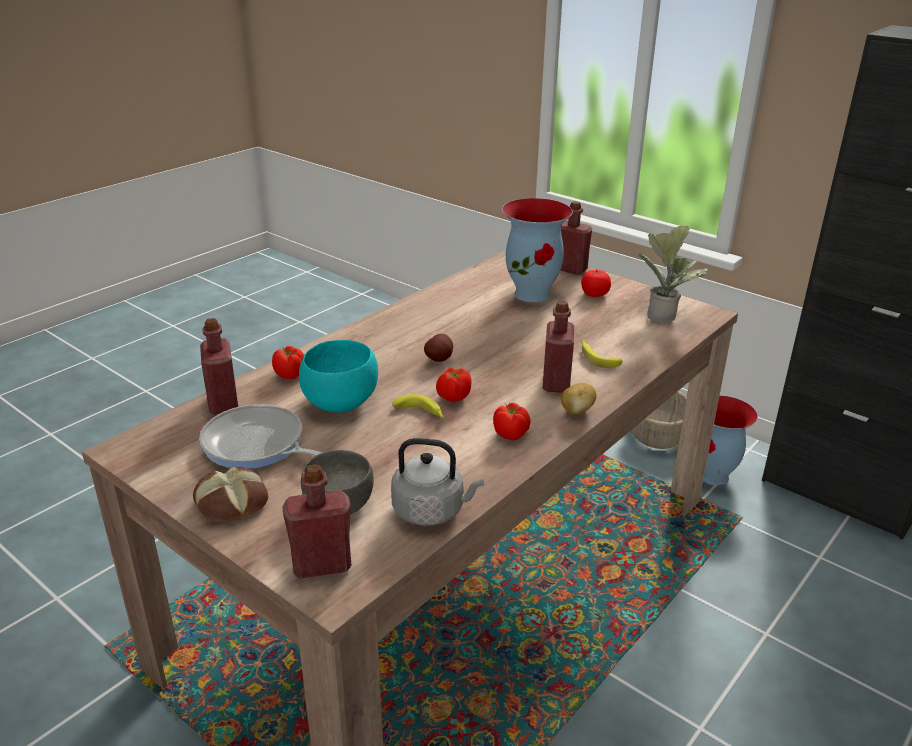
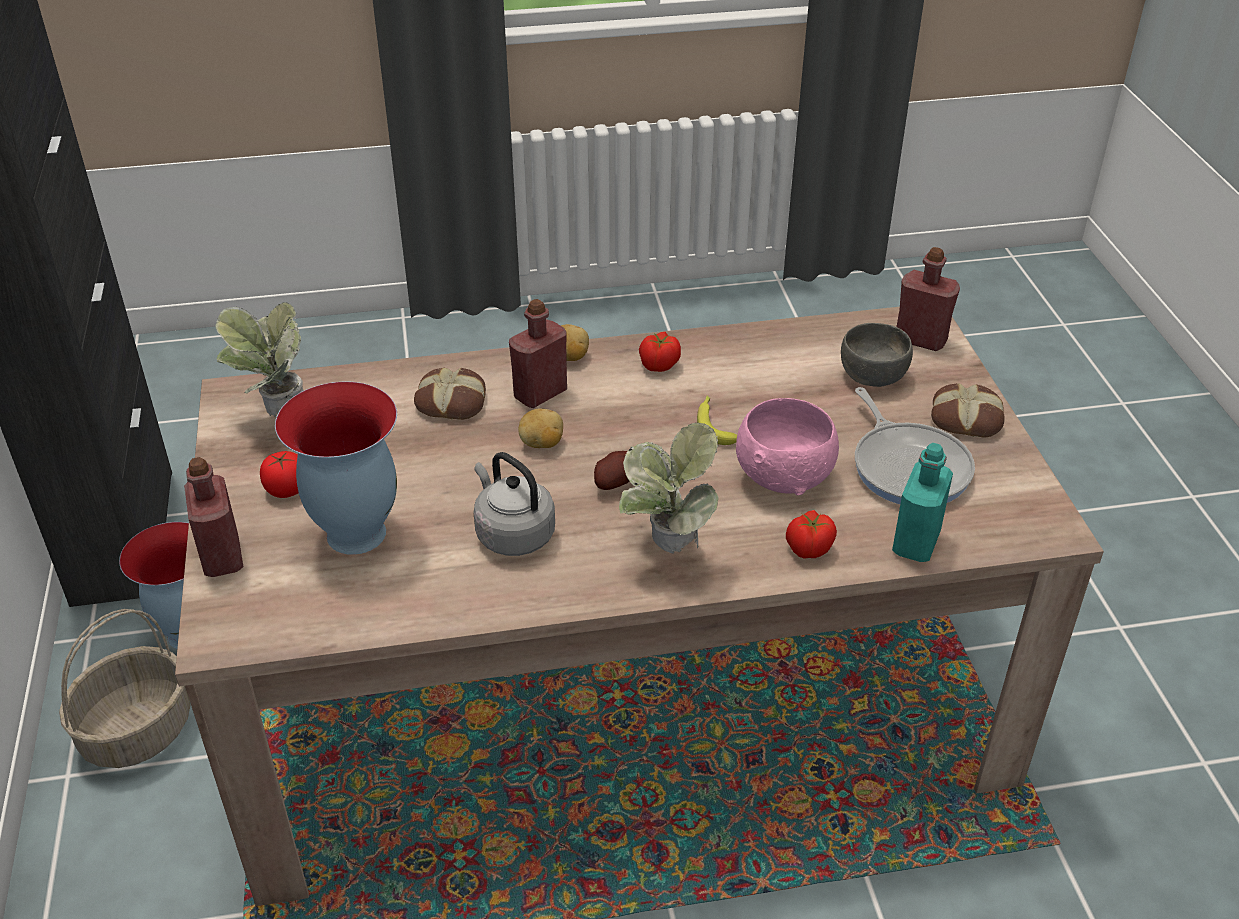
camera: 140 degrees left, 10 degrees up
(223, 403) = (916, 543): red bottle -> turquoise bottle
(340, 403) = (785, 477): turquoise bowl -> pink bowl
(370, 343) = (666, 552): none -> potted plant
(432, 511) = (801, 338): grey kettle -> grey kettle (512, 534)
(453, 397) = (661, 428): tomato -> none
(510, 359) = (542, 444): none -> potato
(596, 357) = (452, 401): banana -> bread

